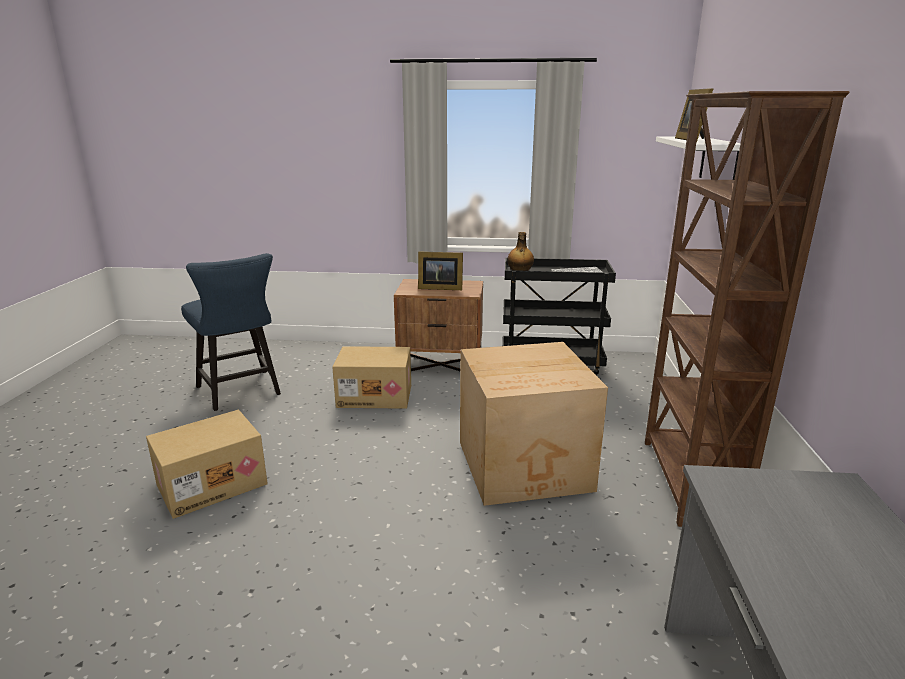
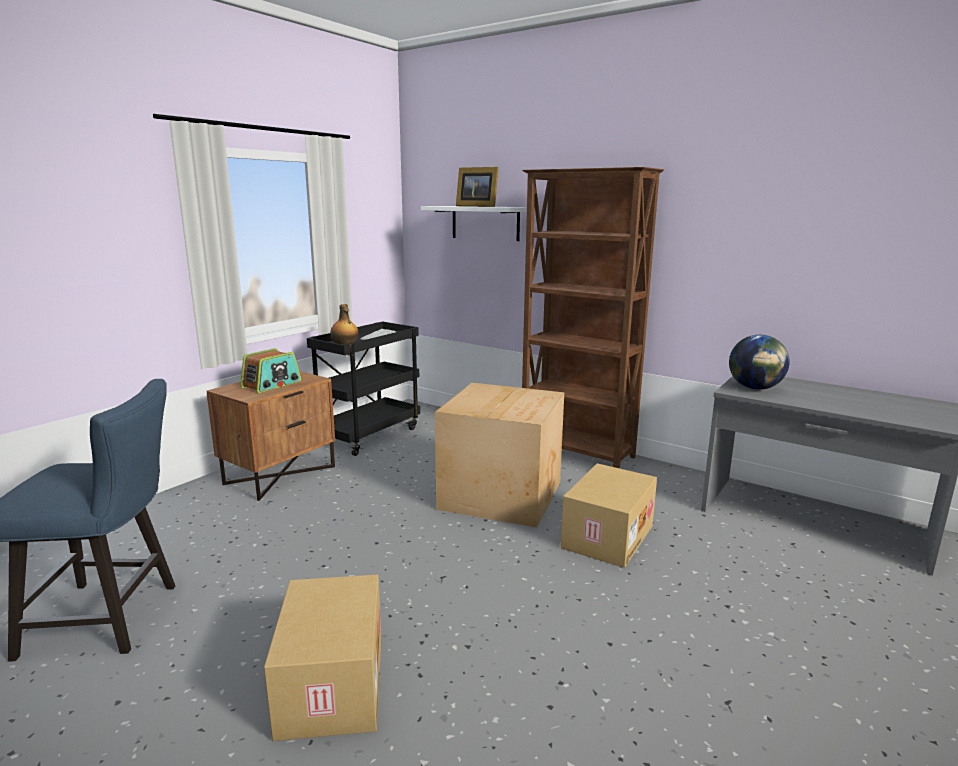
camera: 60 degrees left, 5 degrees down
(375, 395) = (286, 525): cardboard box -> cardboard box (606, 536)
(439, 288) = (272, 384): picture frame -> radio
(765, 498) = (755, 388): none -> globe

